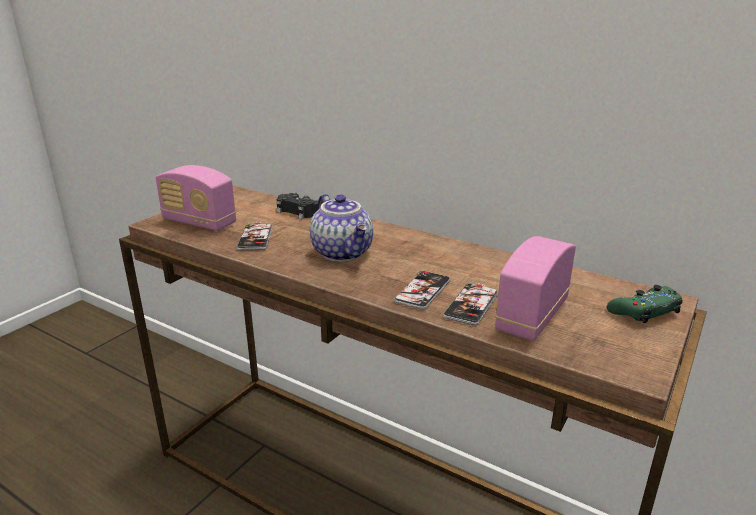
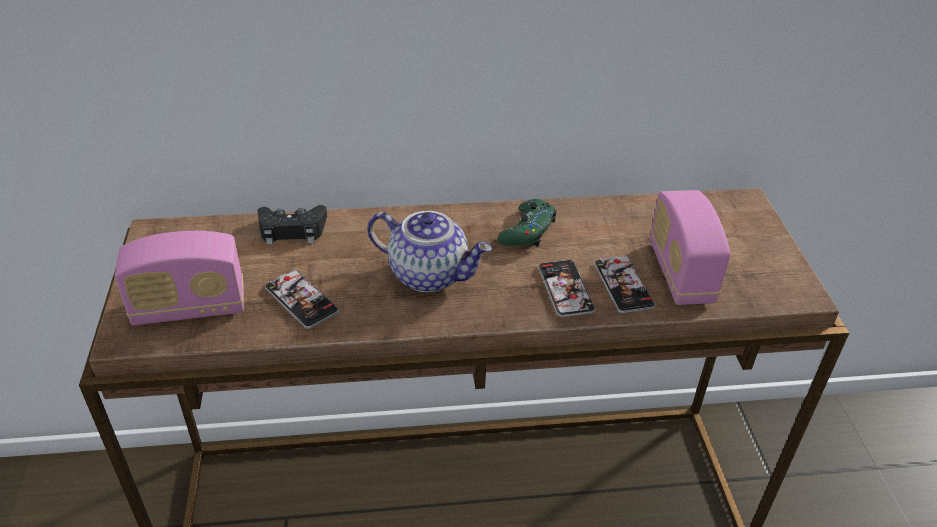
camera: 40 degrees left, 15 degrees up
(644, 311) = (745, 224): green game controller -> green game controller (527, 231)

